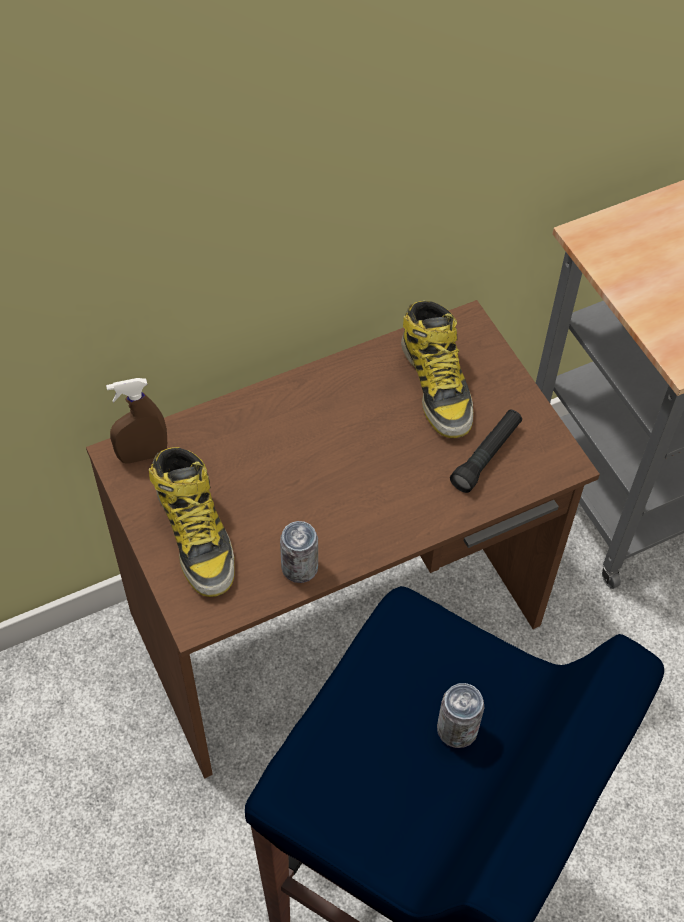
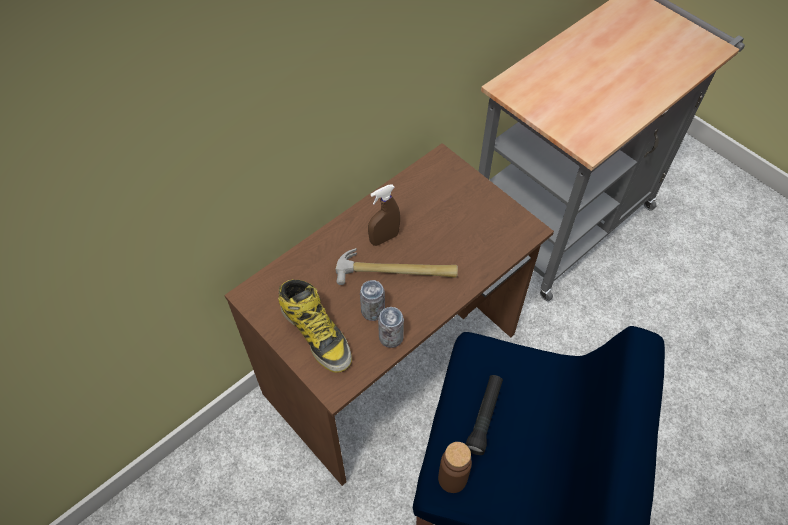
camera: 15 degrees left, 0 degrees up
(143, 455) = (264, 291): brown spray bottle -> brown spray bottle (384, 238)
(308, 783) = (452, 478): none -> brown bottle
(340, 476) = (396, 272): none -> hammer
(437, 385) = (436, 200): boot -> none
(457, 729) = (534, 415): can -> can (373, 311)
(486, 456) = (482, 237): black flashlight -> black flashlight (484, 417)

